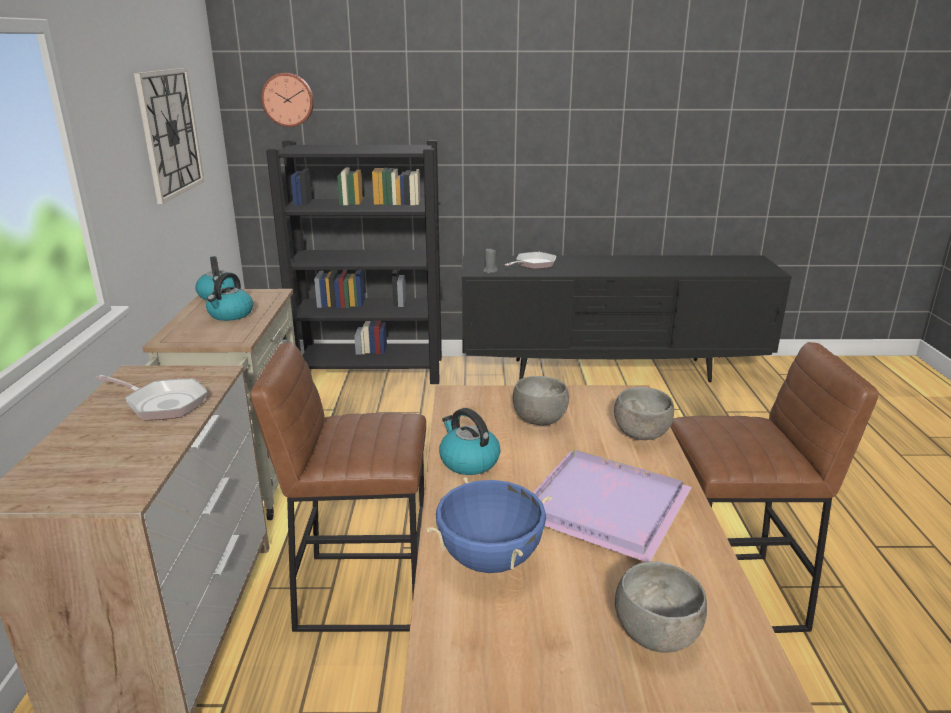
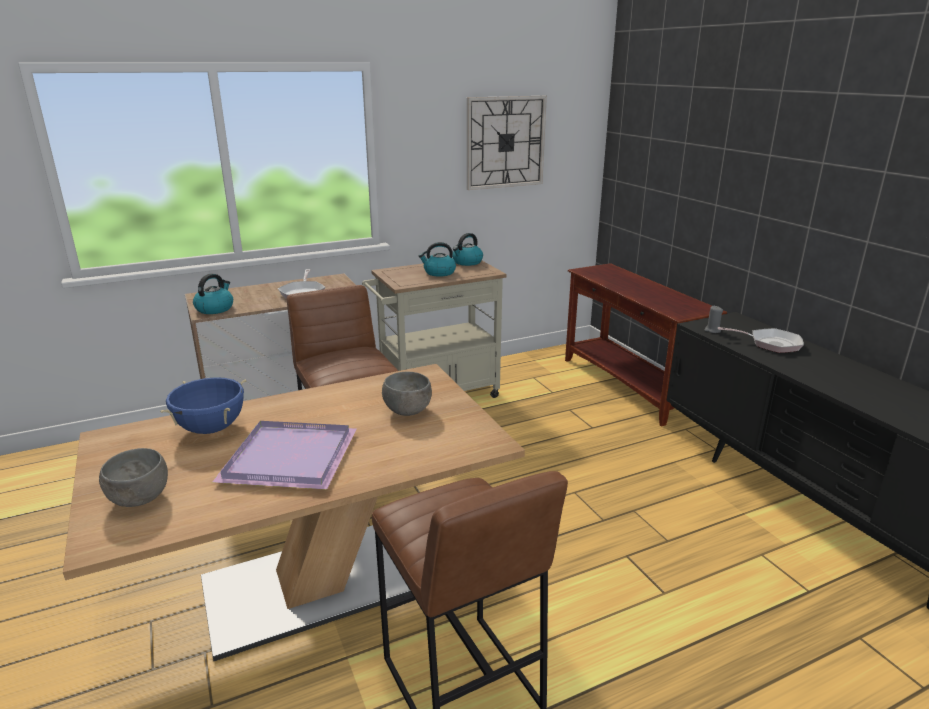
camera: 65 degrees right, 0 degrees up
(288, 99) = (643, 128): wall clock -> none
(370, 370) = (630, 385): black bookcase -> brown console table
(468, 461) = (327, 398): kettle -> kettle (215, 308)
(640, 434) = (415, 458): grey bowl -> none

